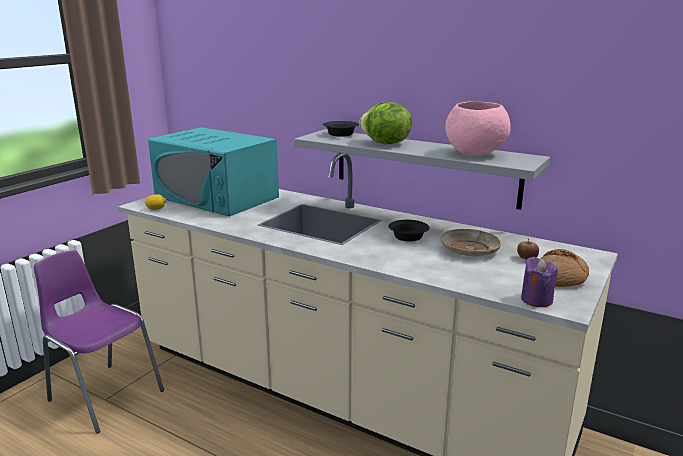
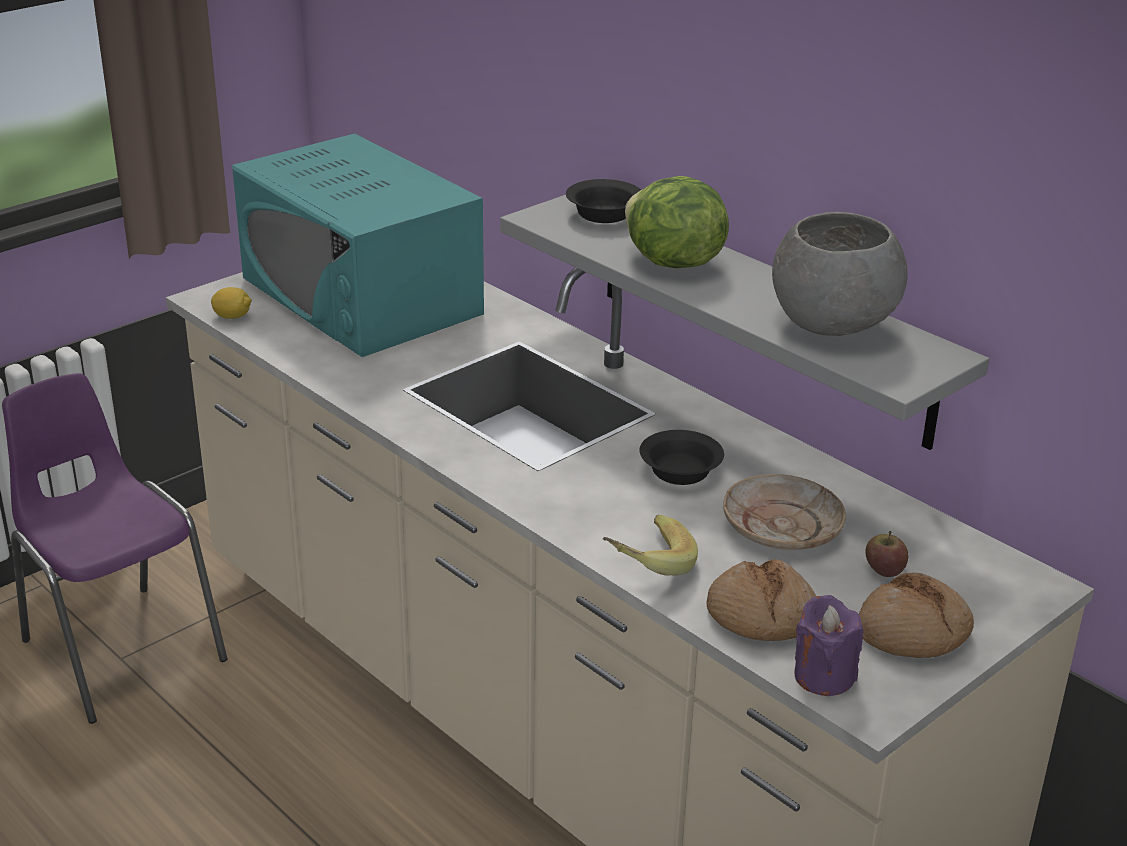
camera: 15 degrees right, 10 degrees up
(418, 271) = (645, 564): none -> banana
(475, 153) = (833, 326): pink bowl -> grey bowl
(488, 282) = (762, 617): none -> bread

